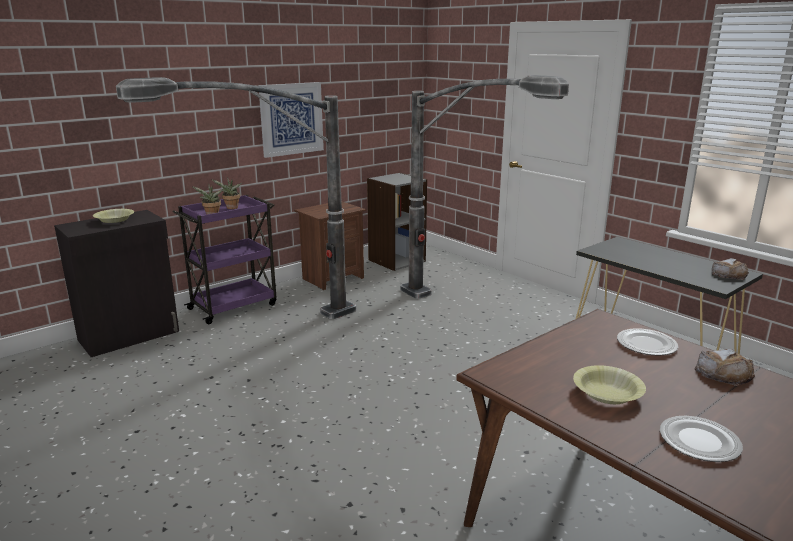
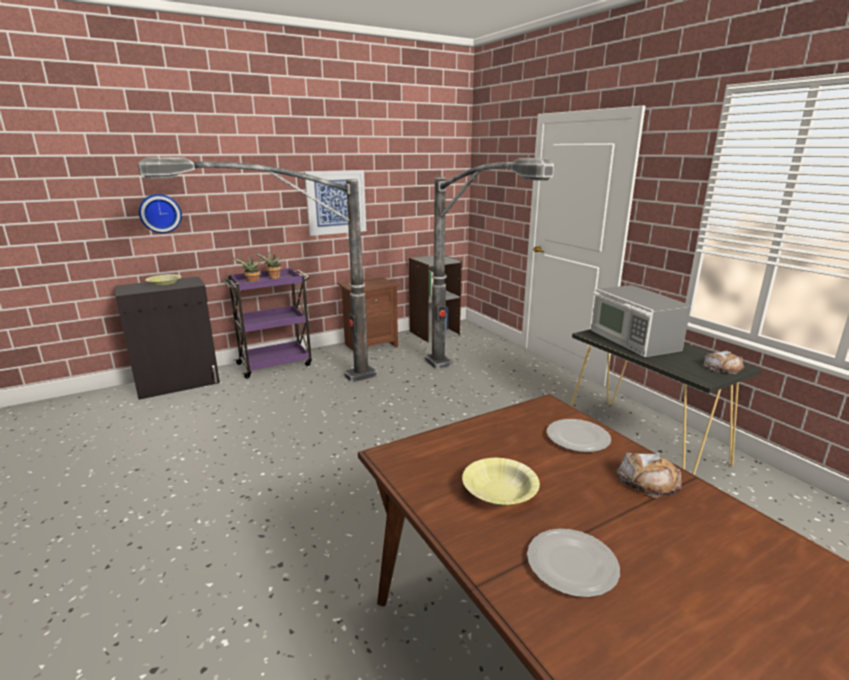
camera: 10 degrees right, 0 degrees up
(103, 138) = (160, 213): none -> wall clock
(637, 254) = (633, 340): none -> microwave

